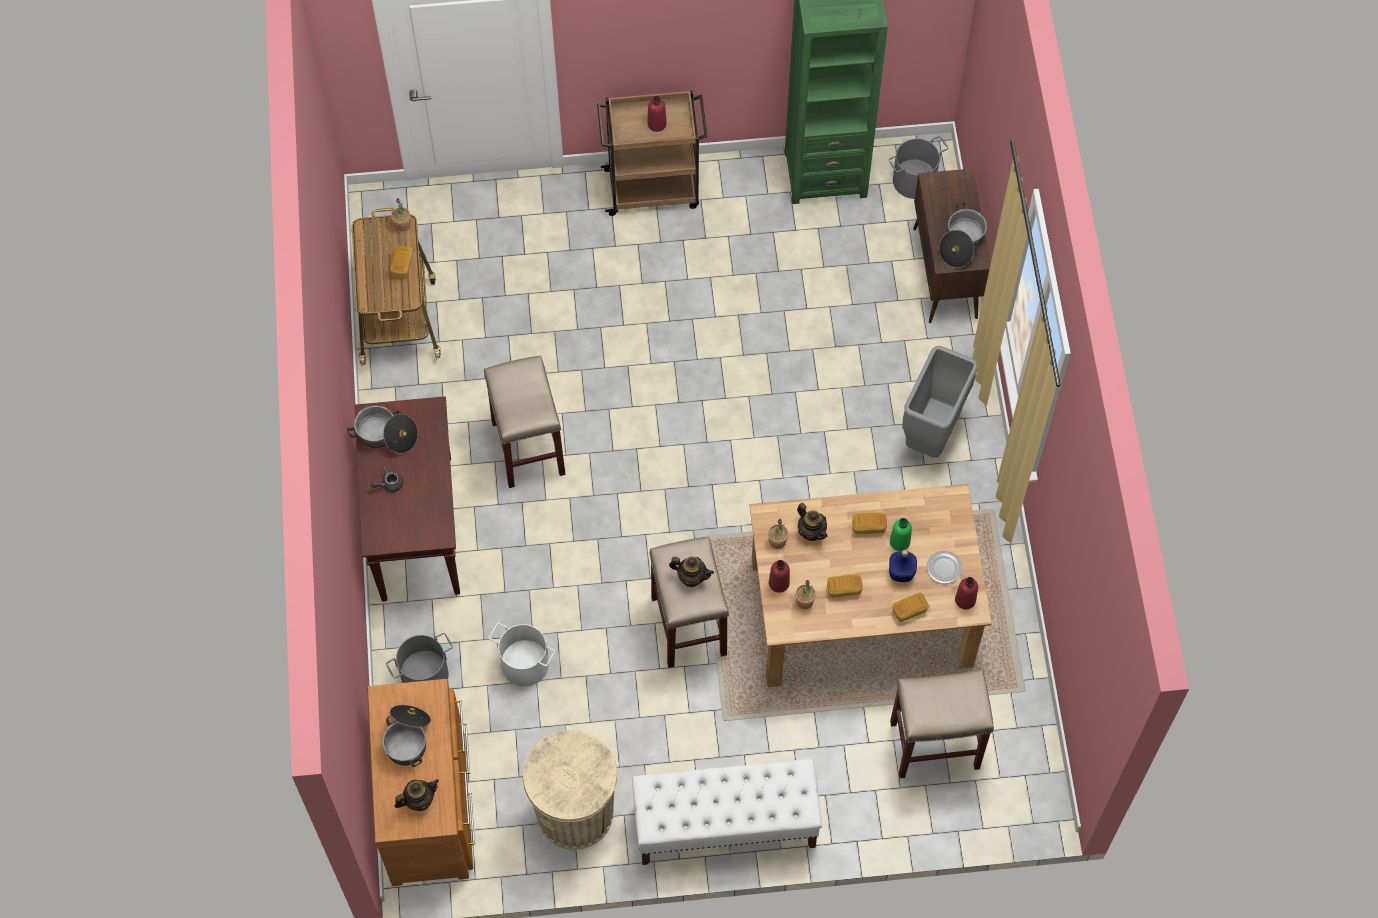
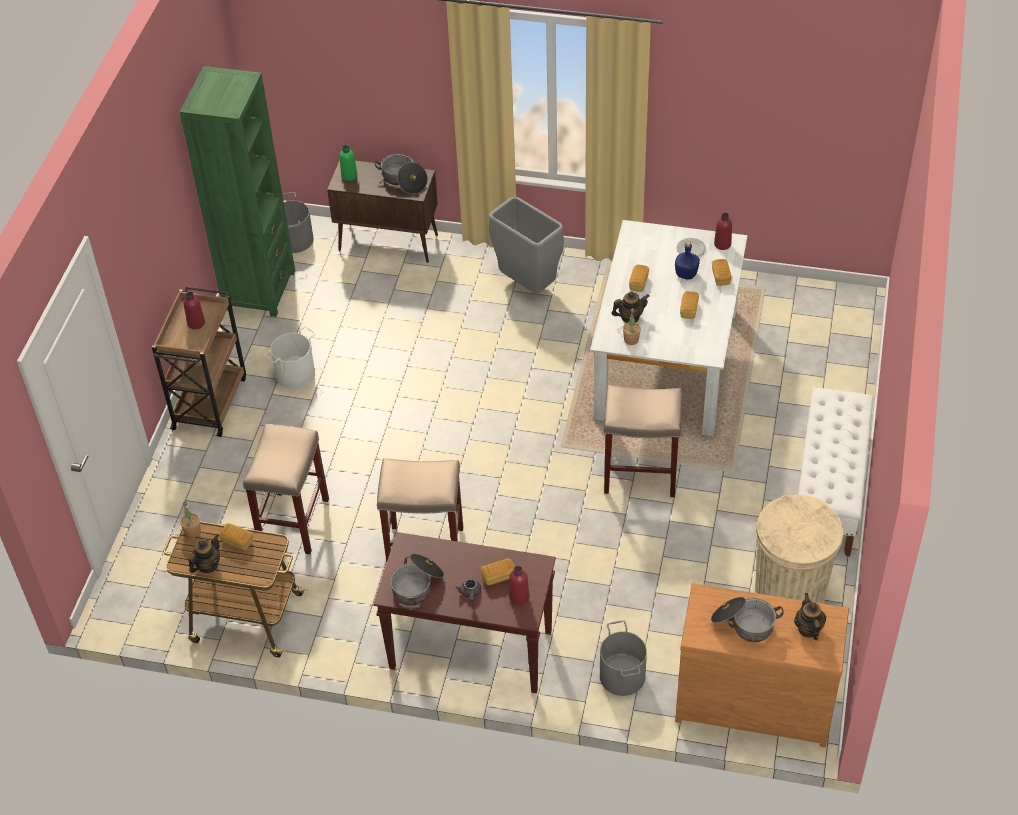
camera: 70 degrees left, 15 degrees down
(416, 503) = (498, 576): none -> bread
(525, 663) = (636, 597): white bucket -> white bucket (295, 373)
(691, 577) = (643, 402): teapot -> teapot (207, 565)
(779, 583) = (669, 347): red bottle -> red bottle (519, 597)
(804, 601) = (691, 336): potted plant -> none
(862, 611) = (666, 363): brown dining table -> white dining table
(899, 541) = (658, 268): green bottle -> green bottle (349, 175)
(933, 745) = (794, 349): beige stool -> beige stool (294, 523)

